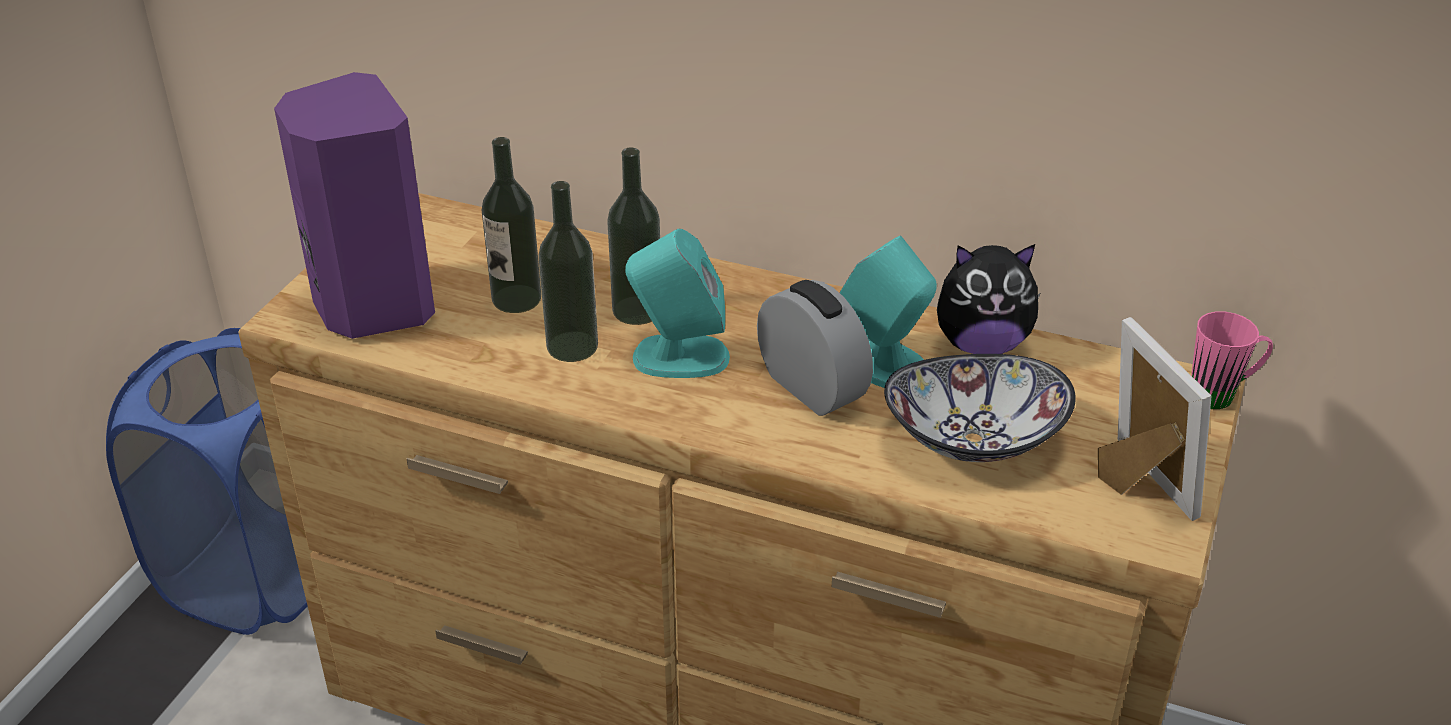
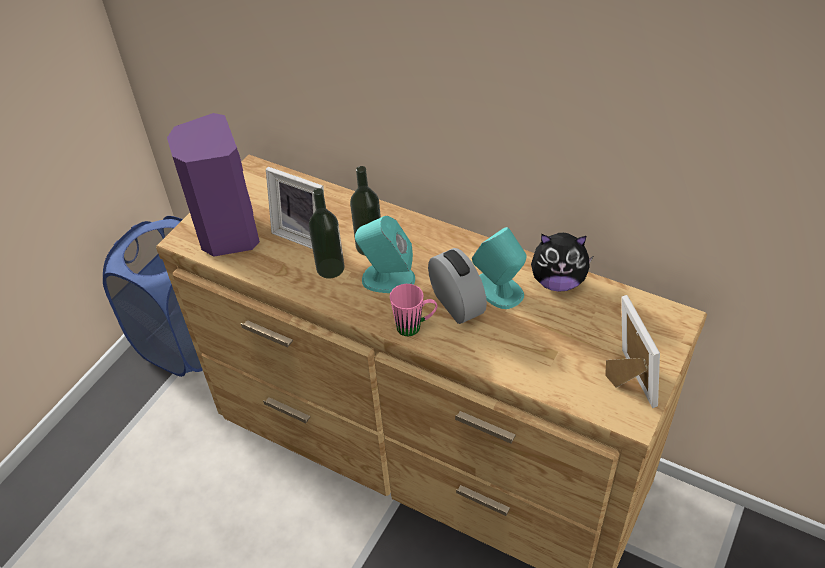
camera: 10 degrees right, 10 degrees up
(516, 299) = (305, 234): bottle -> picture frame
(973, 438) = (540, 344): bowl -> none
(1222, 395) = (690, 325): pink mug -> pink mug (415, 327)

